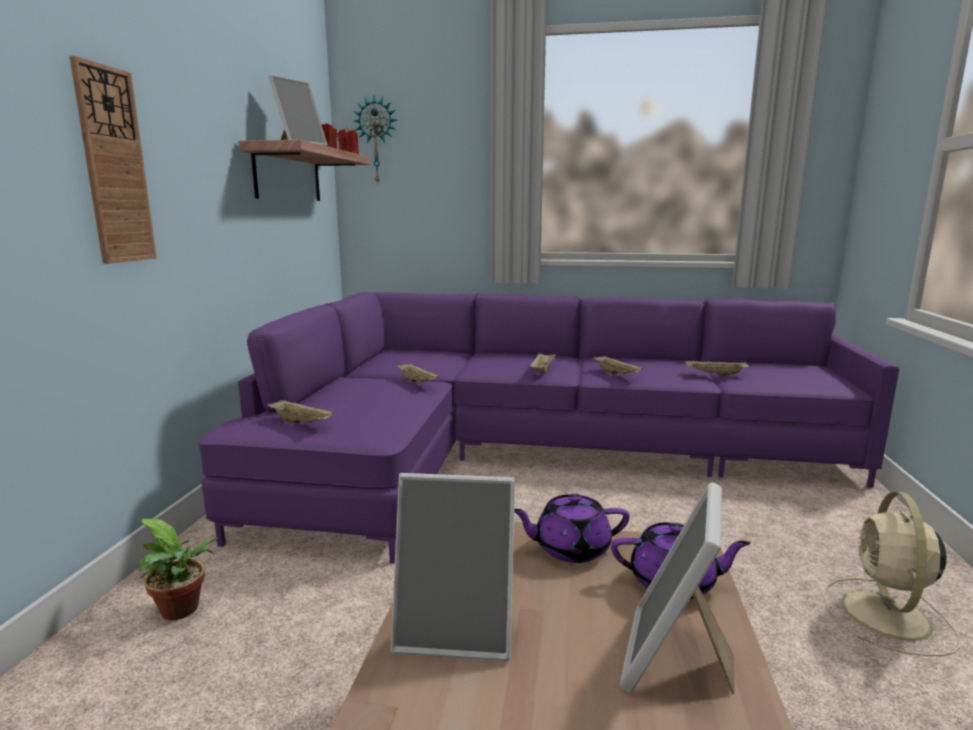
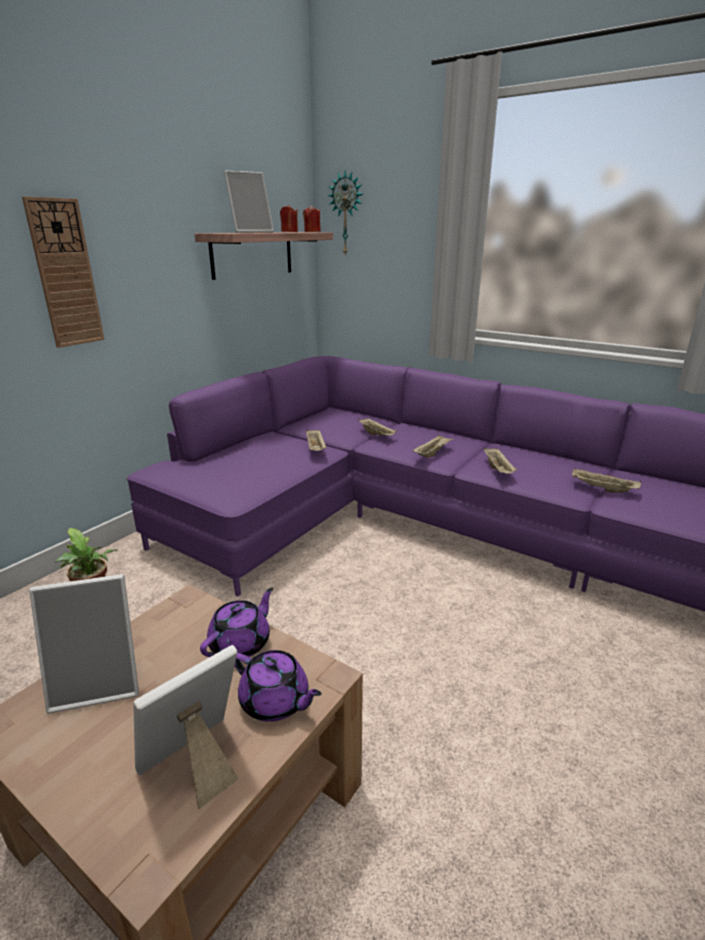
camera: 25 degrees right, 10 degrees up
(302, 423) = (193, 475): beige tray -> beige tray (377, 435)
(457, 629) = (99, 682): picture frame -> picture frame turned 45 degrees counterclockwise
(570, 548) = (241, 643): purple teapot -> purple teapot turned 105 degrees clockwise
(886, 617) = (608, 790): beige fan -> none

